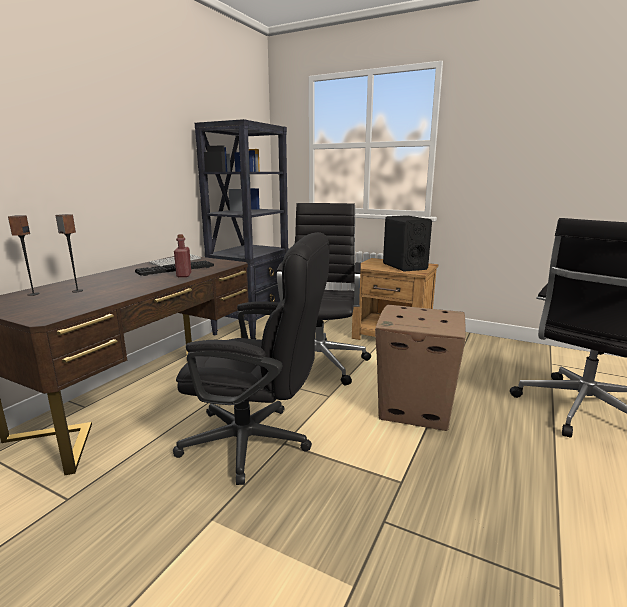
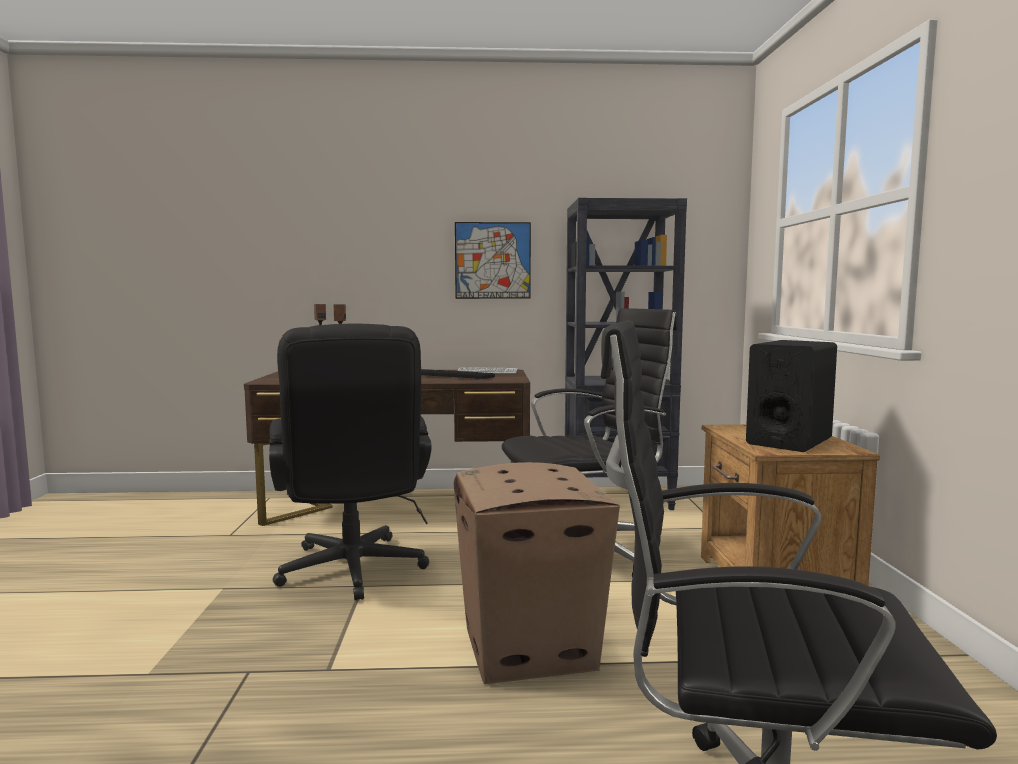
camera: 60 degrees right, 10 degrees down
(148, 164) = (492, 260): none -> picture
(184, 275) = (433, 380): red bottle -> none

